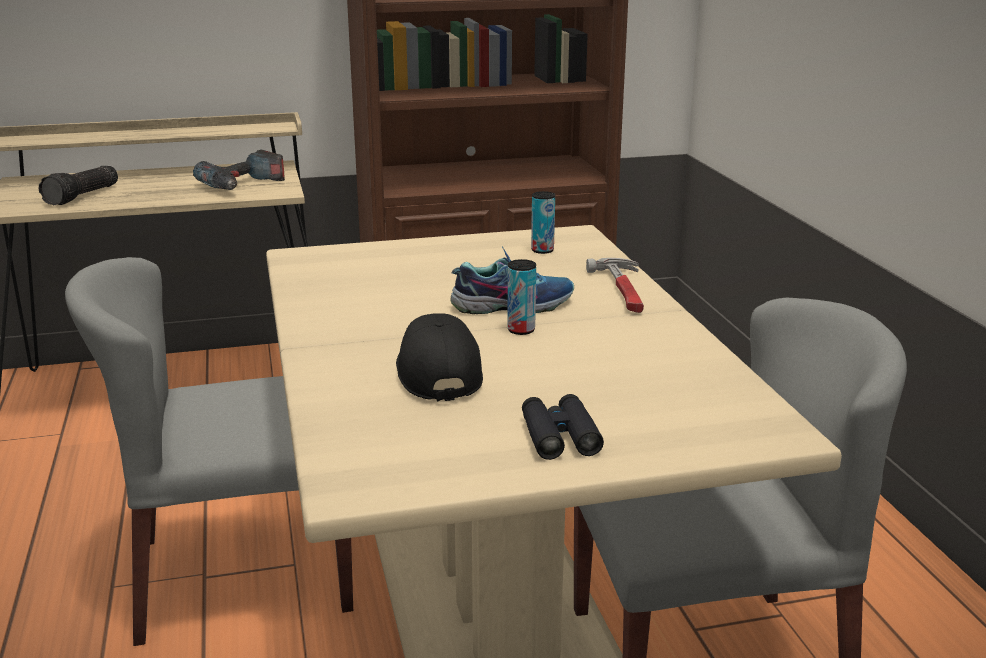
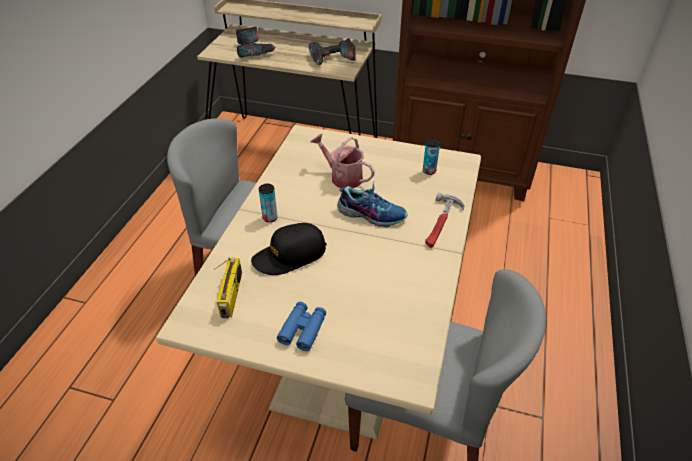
camera: 30 degrees right, 20 degrees up
(83, 196) = (253, 50): flashlight -> power drill
(392, 436) = (232, 295): none -> radio
(419, 281) = (342, 177): none -> watering can
(437, 372) = (290, 255): black cap -> black cap turned 135 degrees counterclockwise
(521, 330) = (357, 237): can -> can (270, 218)
(559, 436) = (303, 329): black binoculars -> blue binoculars

